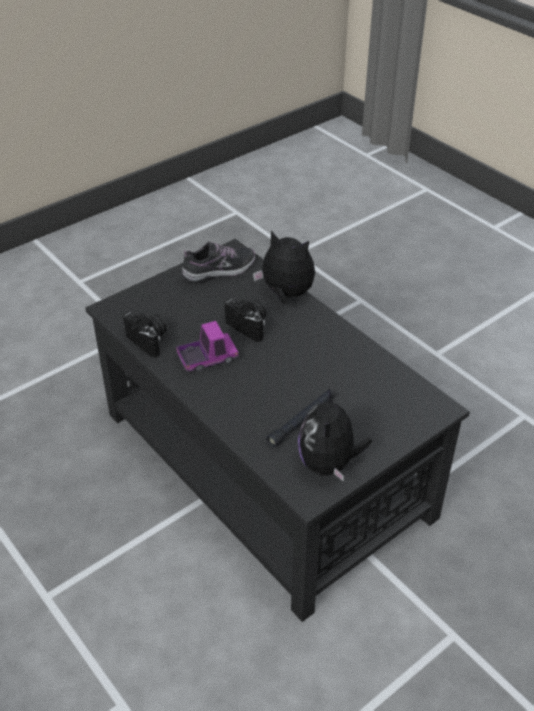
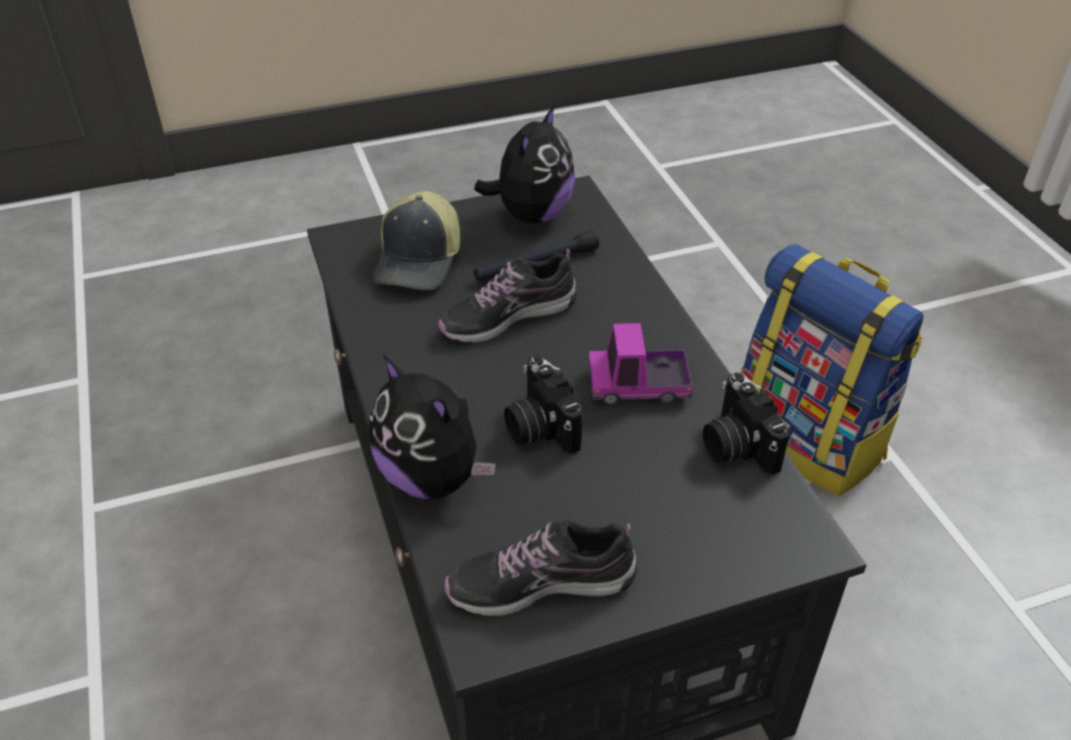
camera: 160 degrees left, 0 degrees up
(107, 591) = (809, 440): none -> backpack
(299, 380) = (508, 316): none -> shoe
(376, 404) = (420, 261): none -> cap

